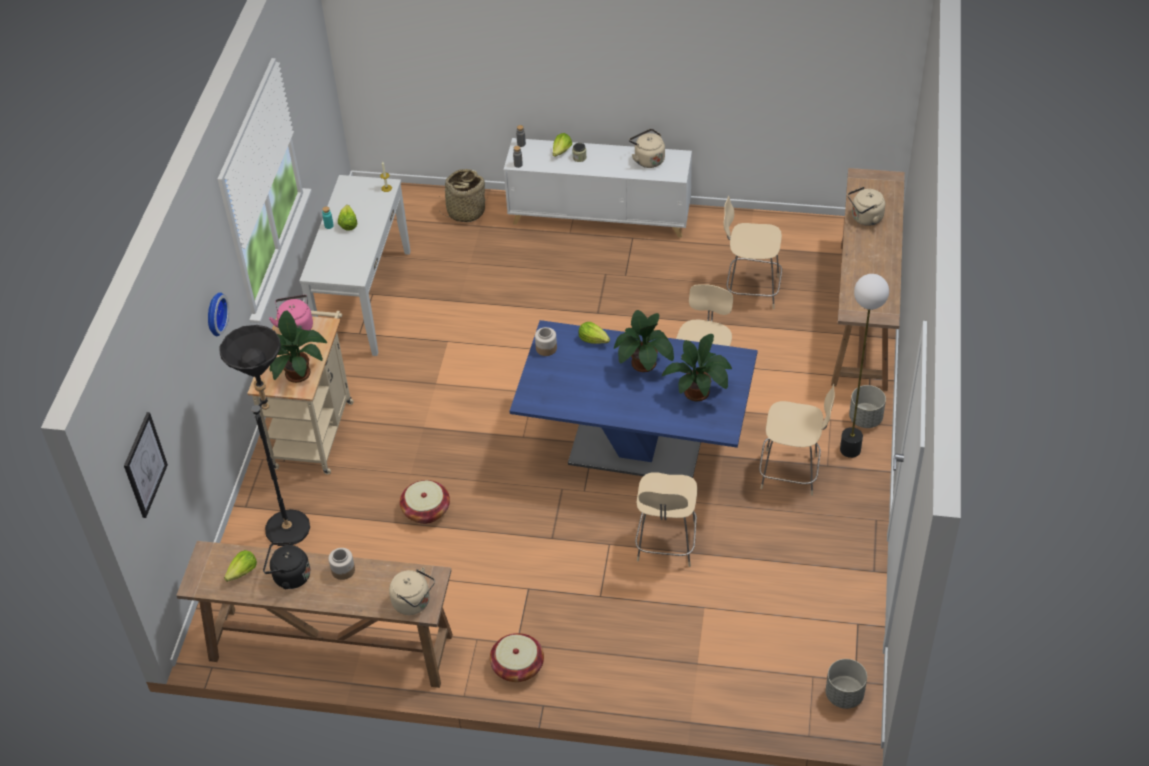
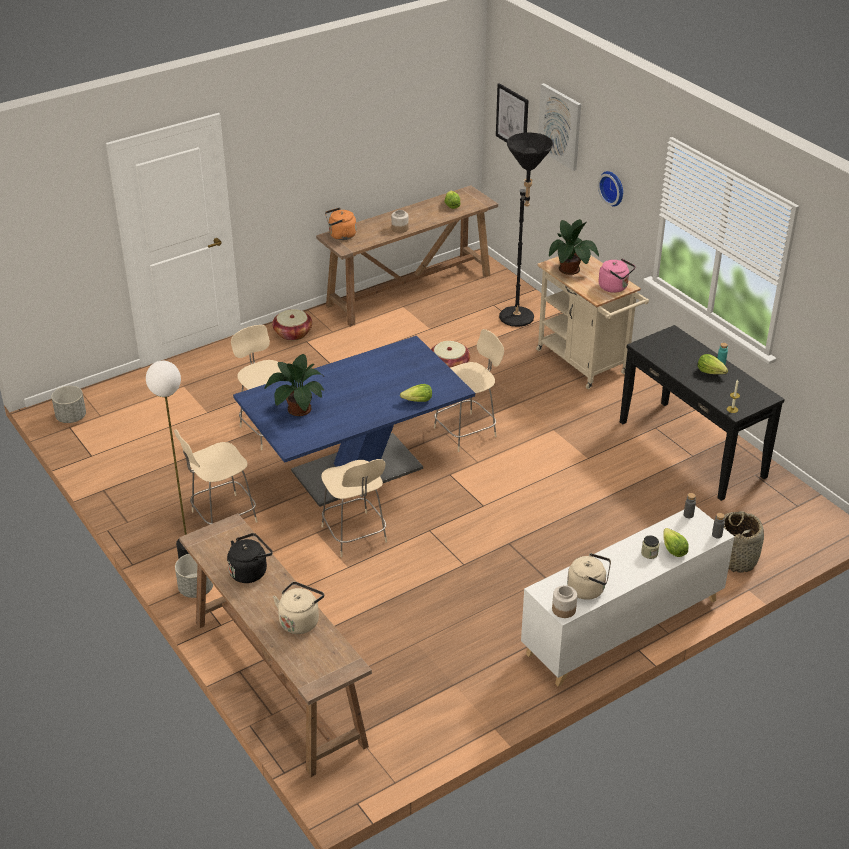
camera: 135 degrees right, 10 degrees down
(172, 366) = (560, 126): none -> picture
(289, 577) = (424, 214): black kettle -> black kettle (250, 571)
(363, 299) = (692, 449): white console table -> black console table
(414, 603) = (340, 235): beige kettle -> orange kettle
(546, 348) = (444, 378): jar -> jar (564, 609)
(643, 364) = (360, 405): potted plant -> none
(750, 289) = (405, 642): beige chair -> beige chair (467, 431)

